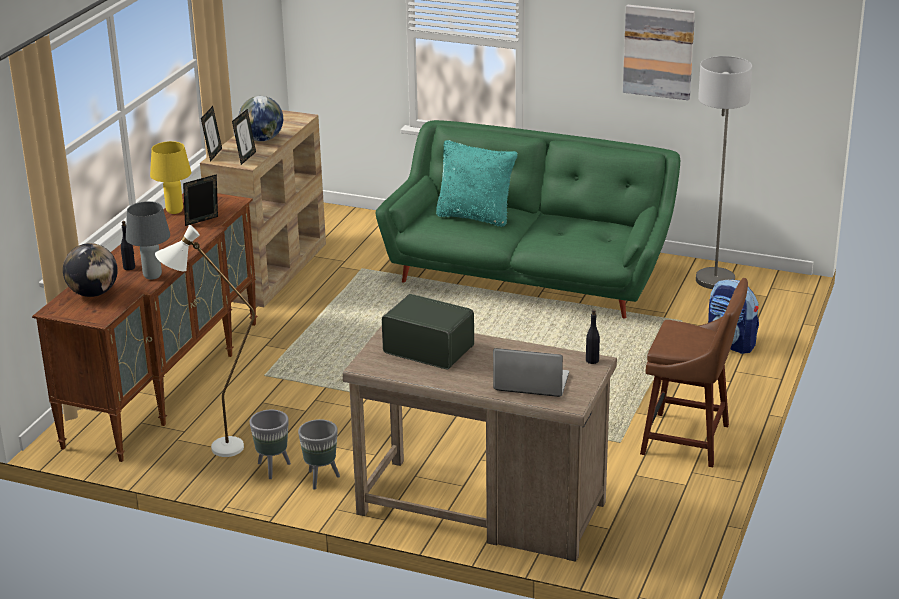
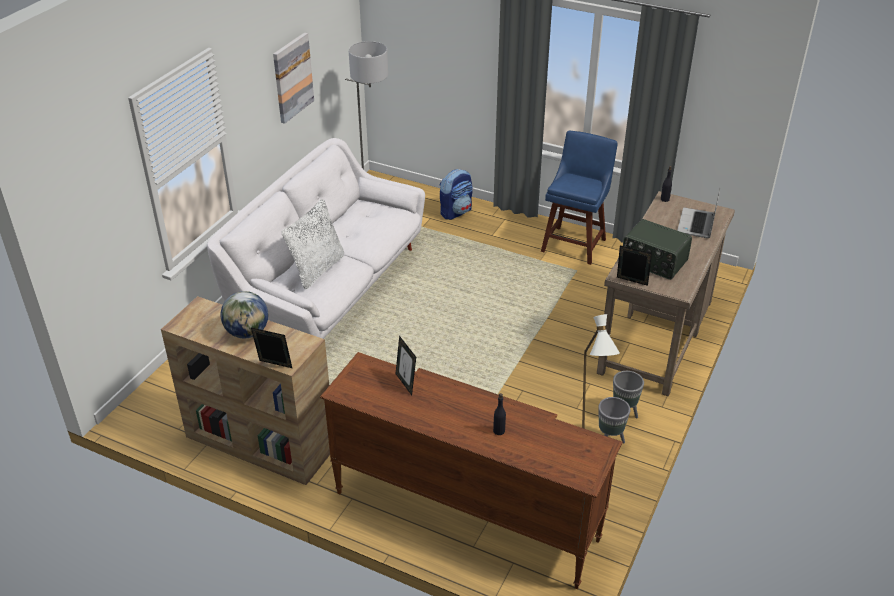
camera: 85 degrees left, 10 degrees up
(93, 293) = (552, 453): globe -> none
(152, 276) = (519, 414): grey table lamp -> none
(174, 211) = (375, 404): yellow table lamp -> none
(246, 158) = (292, 343): picture frame -> picture frame (631, 283)
(429, 349) = (653, 262): radio -> radio turned 90 degrees counterclockwise
(475, 218) = (318, 270): turquoise pillow -> white pillow
(530, 276) = (329, 287): green sofa -> white sofa
(690, 440) = (575, 243): brown chair -> blue chair

